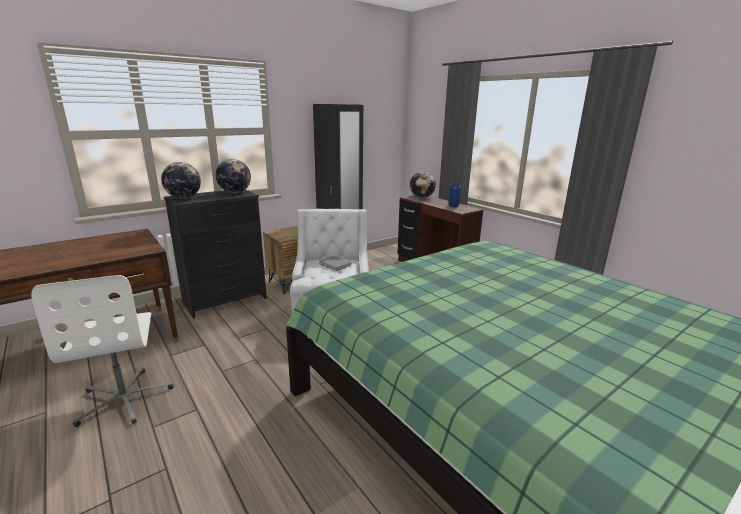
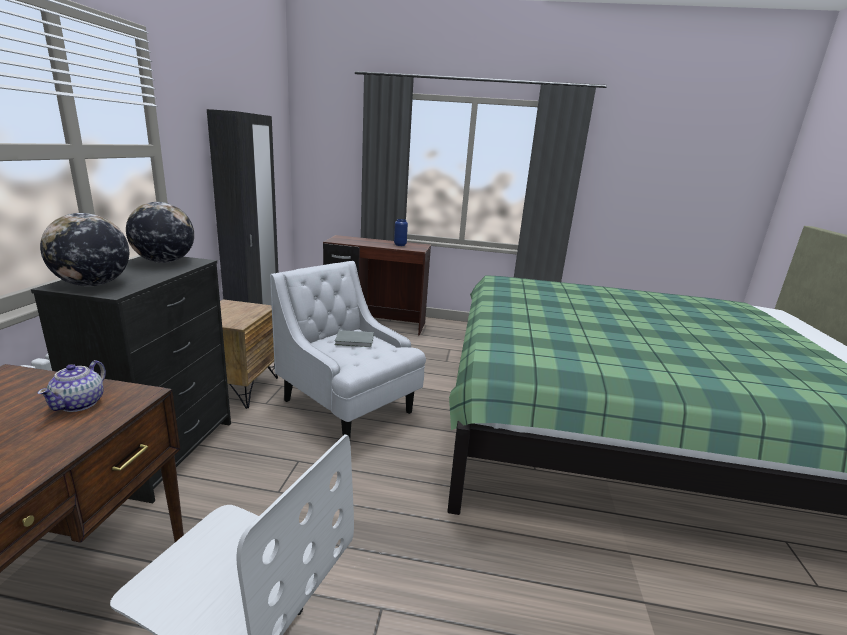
camera: 45 degrees left, 0 degrees up
(133, 247) = (80, 403): none -> teapot
(421, 197) = (347, 239): globe -> none

